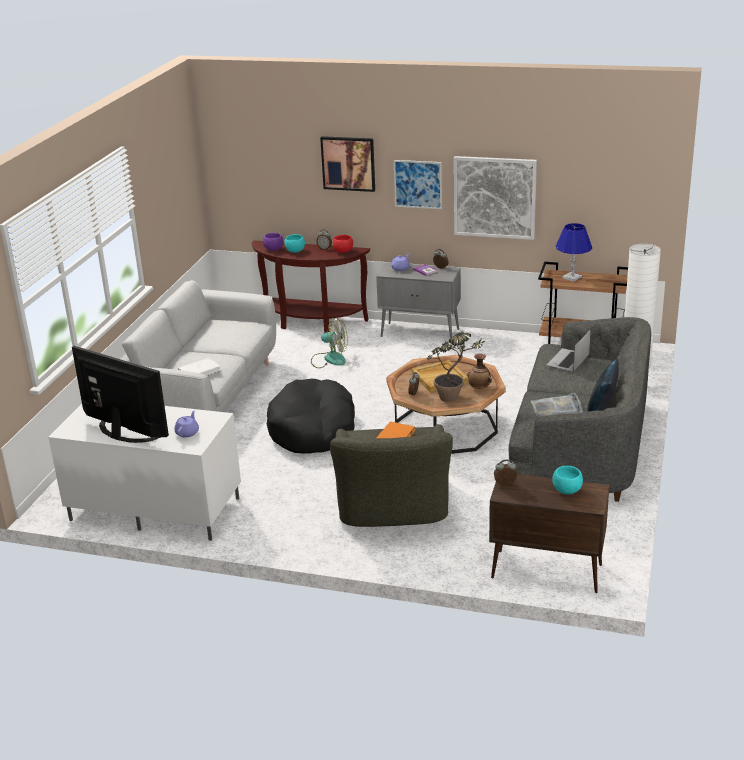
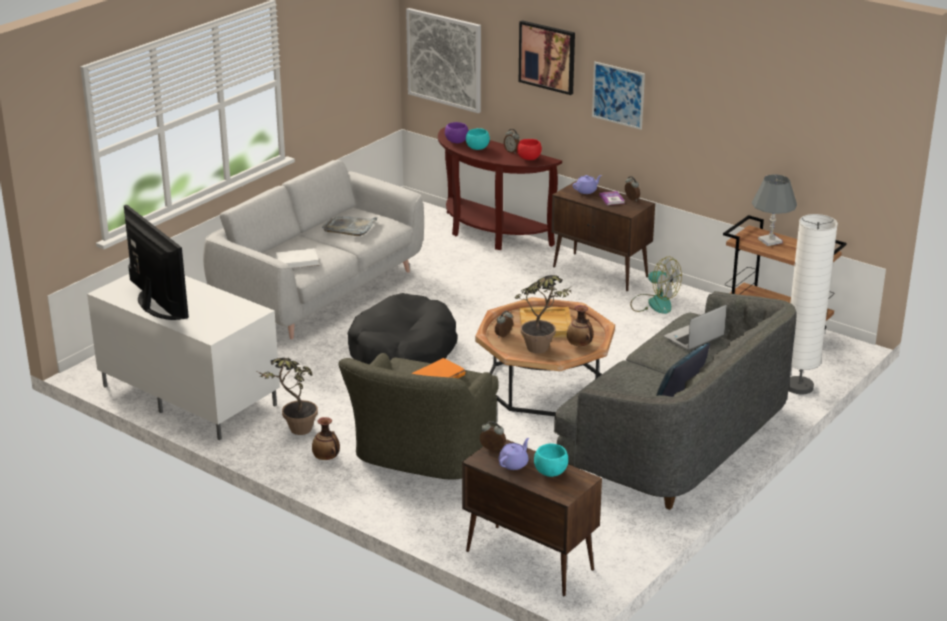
camera: 20 degrees right, 0 degrees up
(187, 432) = (215, 320): purple teapot -> purple teapot (514, 464)
(272, 517) = (294, 432): none -> potted plant
(316, 532) = (326, 458): none -> vase
(329, 359) = (478, 280): fan -> fan (654, 303)
(420, 333) = (601, 272): grey cabinet -> brown cabinet
(494, 197) = (699, 126): picture -> picture (444, 59)
(556, 409) = (632, 386): grey tray -> grey tray (350, 227)
(572, 277) = (770, 241): blue table lamp -> grey table lamp

